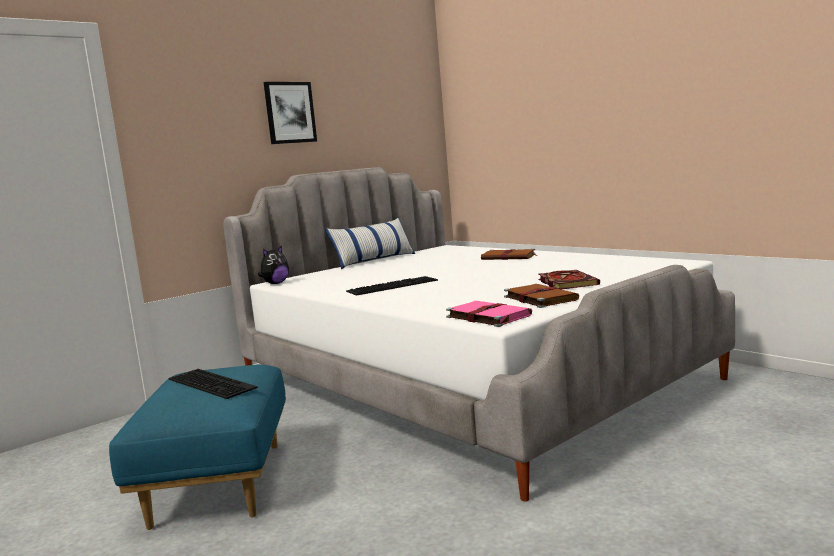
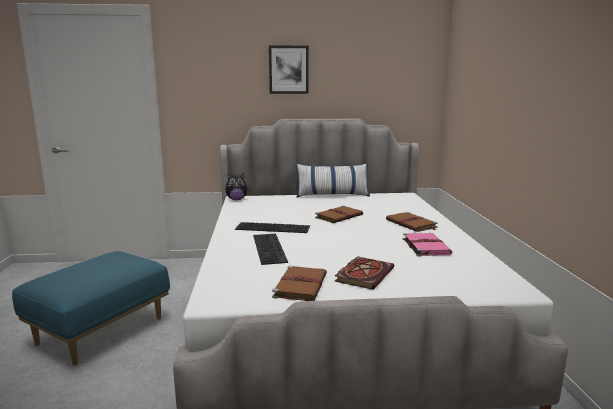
camera: 35 degrees right, 5 degrees up
(214, 383) = (102, 267): keyboard -> keyboard (271, 248)
(431, 267) = (339, 216): none -> brown book
(487, 316) = (225, 289): pink book -> pink book (425, 246)

